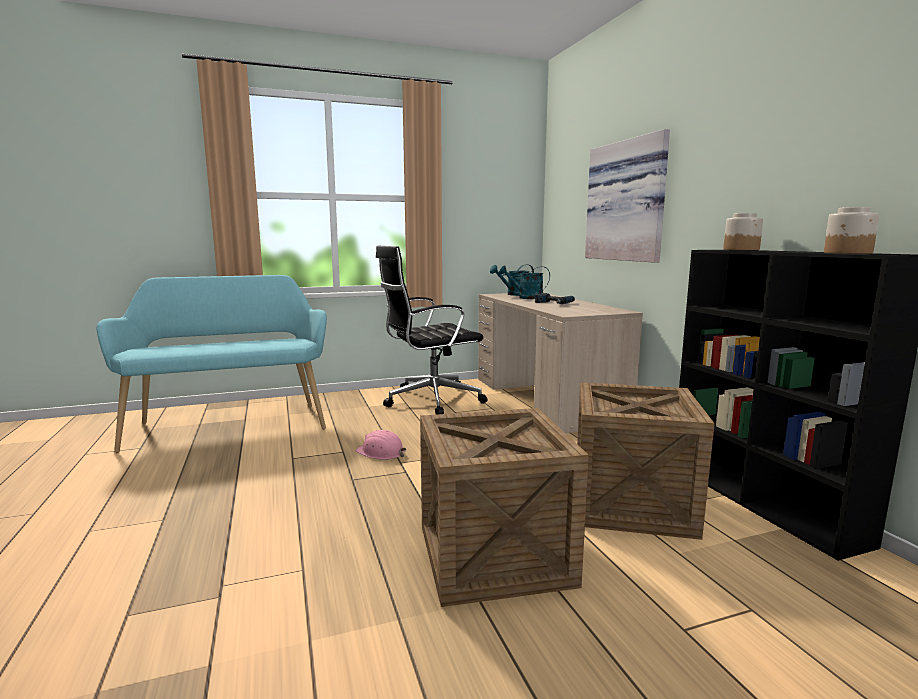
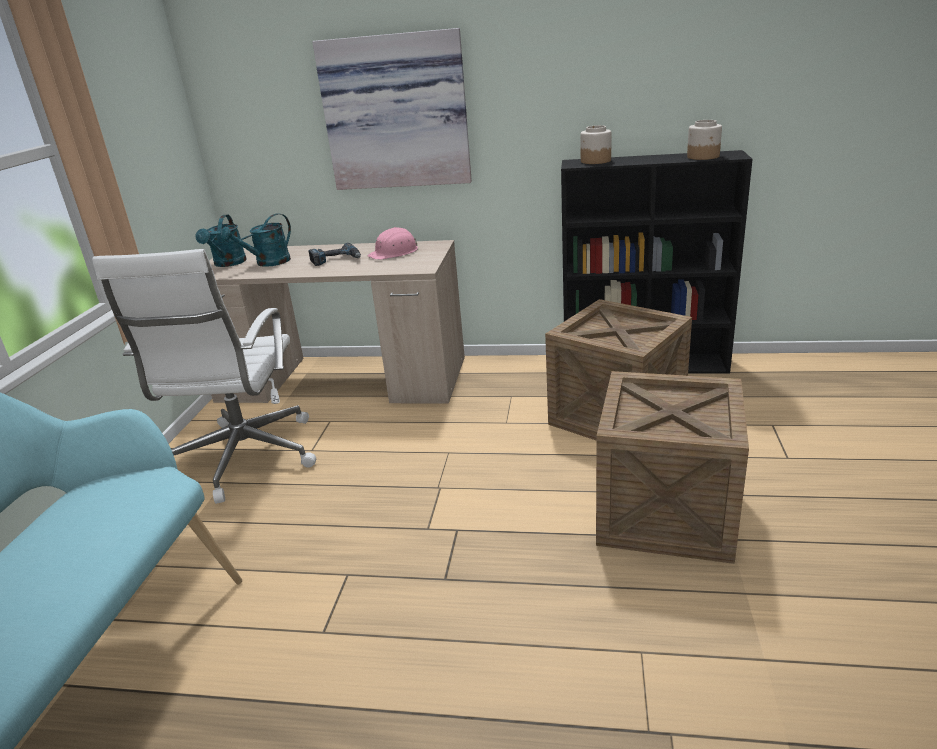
camera: 60 degrees left, 15 degrees up
(381, 452) = (382, 539): pink hard hat -> pink hard hat (394, 252)
(430, 400) = (243, 459): black office chair -> white office chair

